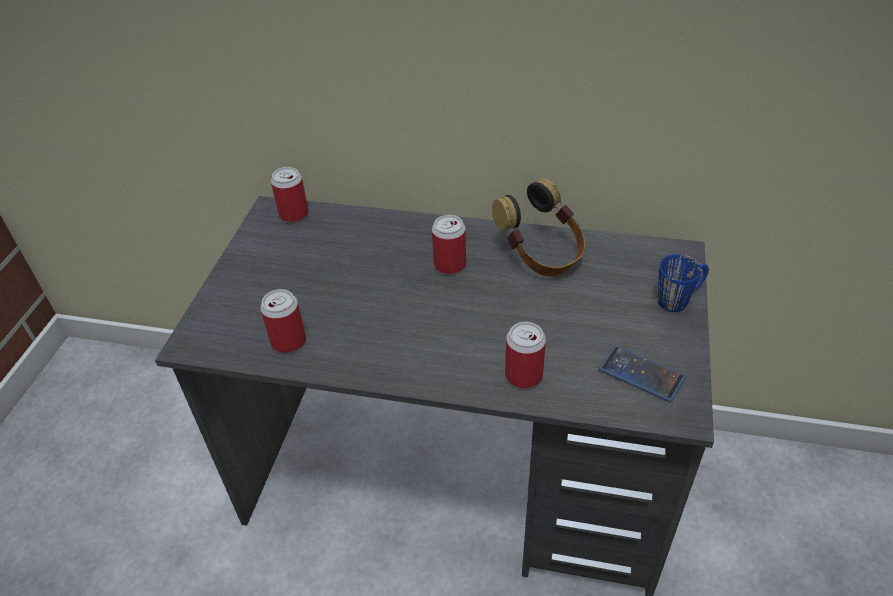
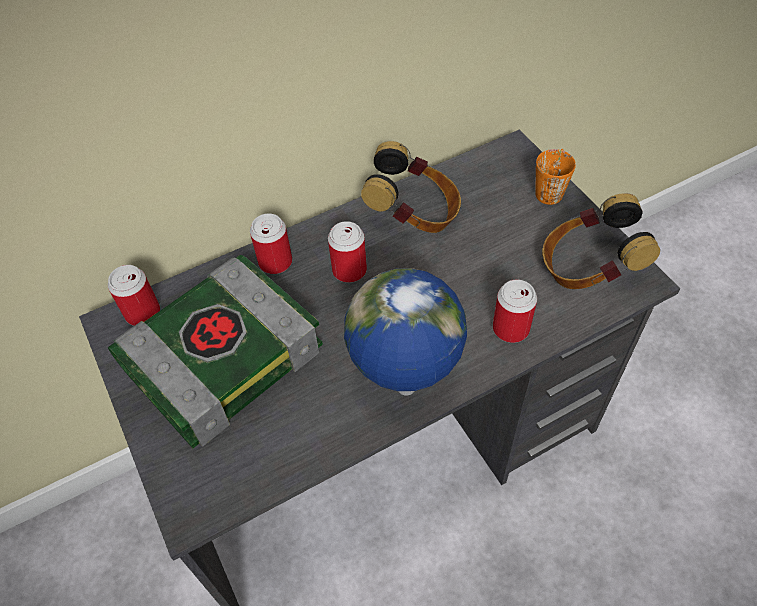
camera: 40 degrees left, 10 degrees up
(288, 341) = (285, 440): can -> can (275, 262)
(311, 266) = (222, 354): none -> book
(398, 364) = (406, 390): none -> globe
(641, 374) = (587, 268): phone -> headphones
(679, 298) = (550, 188): blue mug -> orange mug

